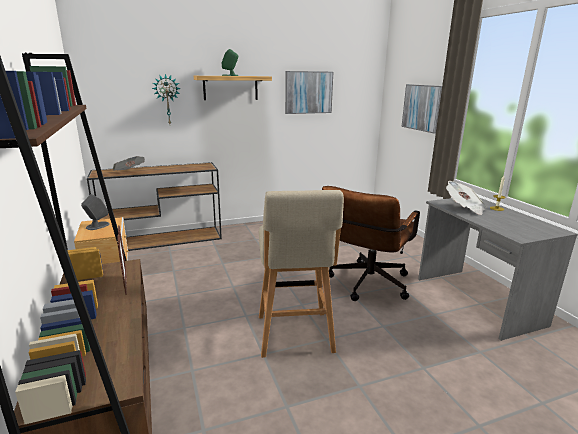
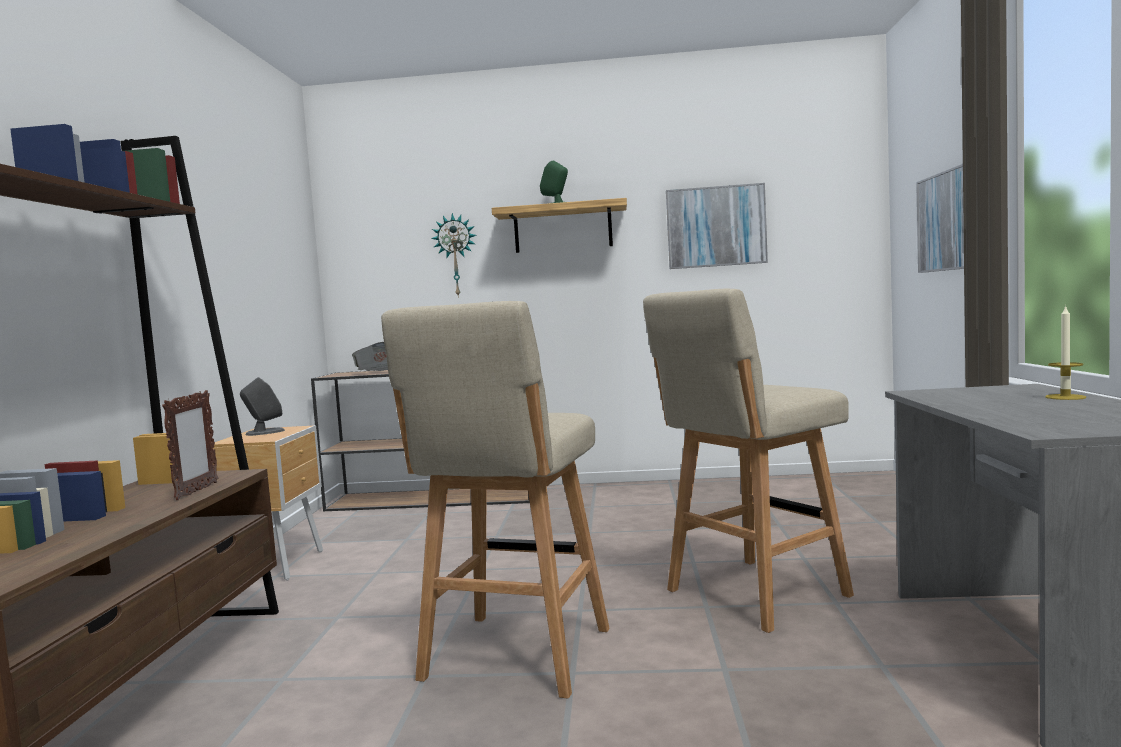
camera: 25 degrees right, 15 degrees down
(366, 285) = (753, 594): brown office chair -> beige stool
(464, 208) = (969, 397): newspaper -> none

